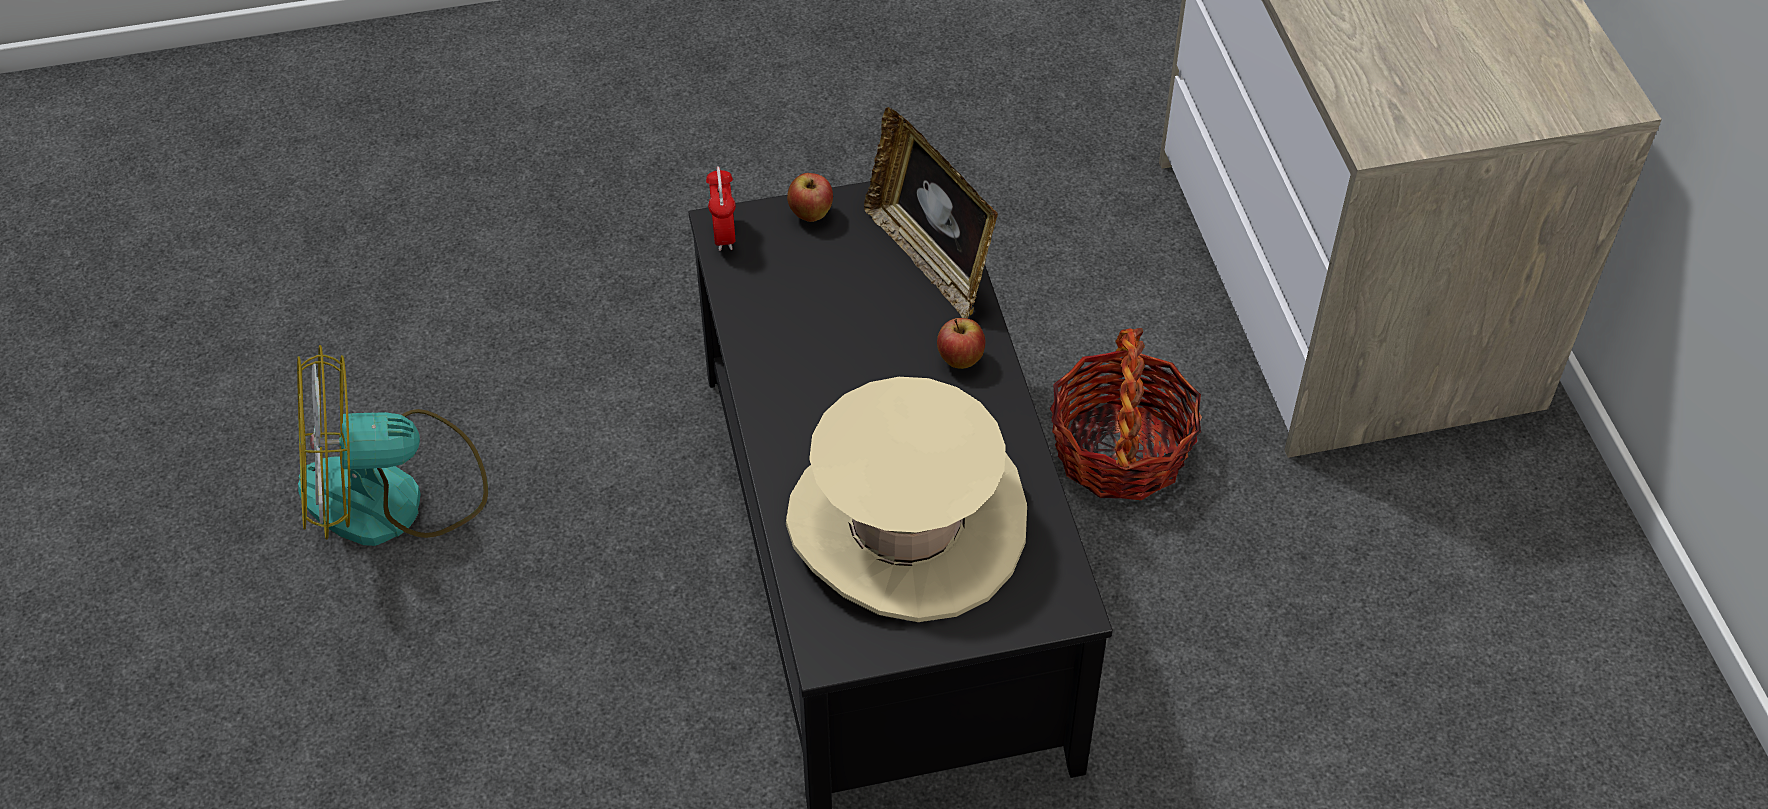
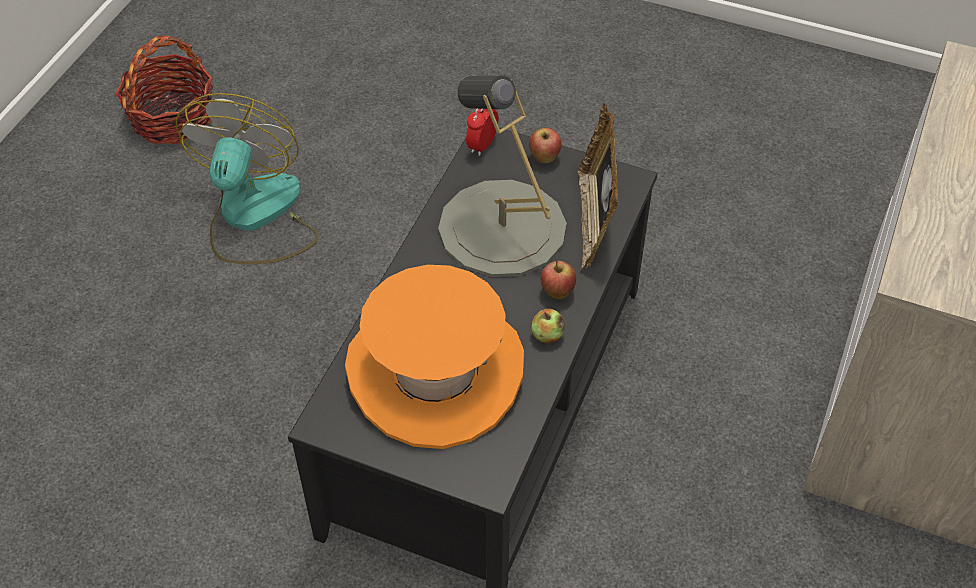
camera: 35 degrees right, 0 degrees up
(392, 496) = (255, 217): fan -> fan turned 75 degrees clockwise
(834, 321) = (501, 228): none -> grey table lamp
(906, 524) = (435, 373): beige hat -> orange hat
(991, 414) = (547, 335): none -> apple
(1120, 450) = (691, 422): basket -> basket (172, 118)

